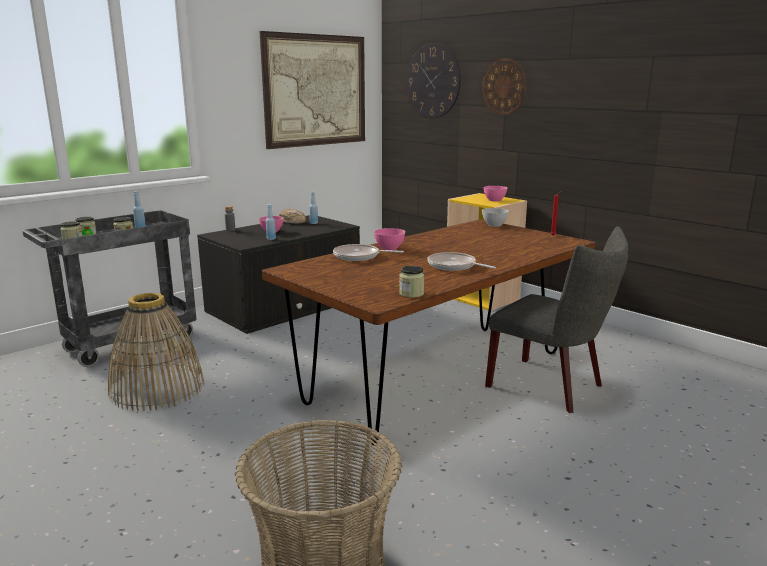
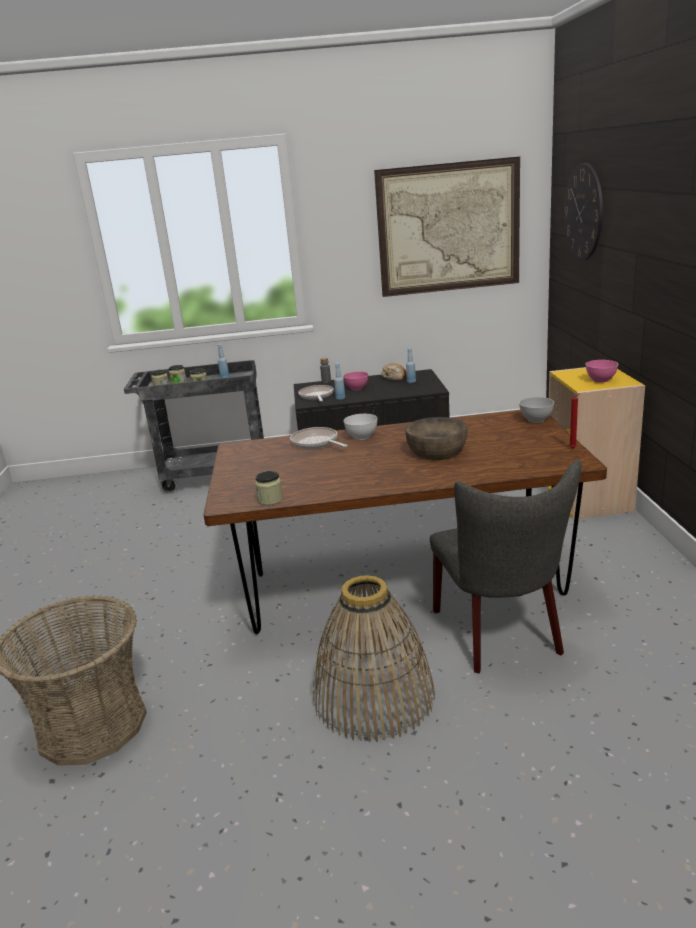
camera: 40 degrees right, 5 degrees up
(157, 388) = (185, 526): basket -> basket (374, 696)
(389, 248) = (361, 437): pink bowl -> white bowl
(454, 266) = (372, 473): frying pan -> frying pan (316, 396)
(469, 248) = (436, 451): none -> brown bowl
(504, 86) = (634, 227): wall clock -> none

